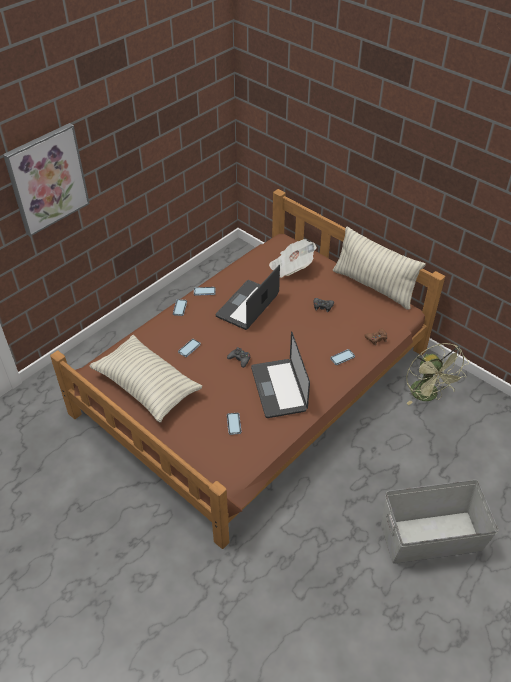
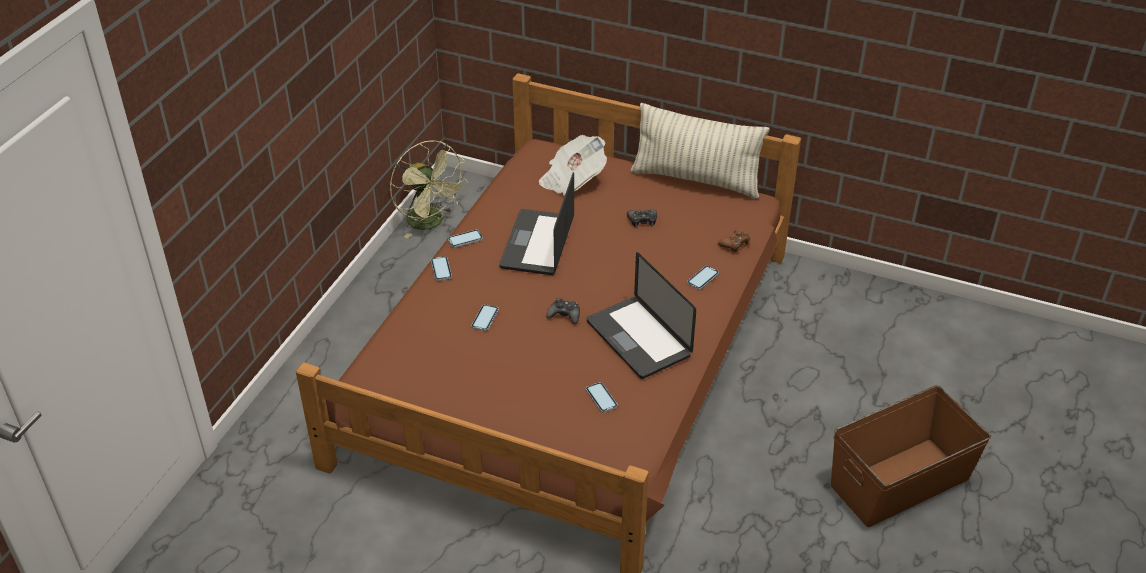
camera: 20 degrees left, 5 degrees down
(47, 179) = (236, 107): picture -> none
(147, 386) = (451, 383): pillow -> none
(428, 396) = (813, 312): green fan -> green fan (431, 223)
(432, 537) = (901, 482): grey storage box -> brown storage box

